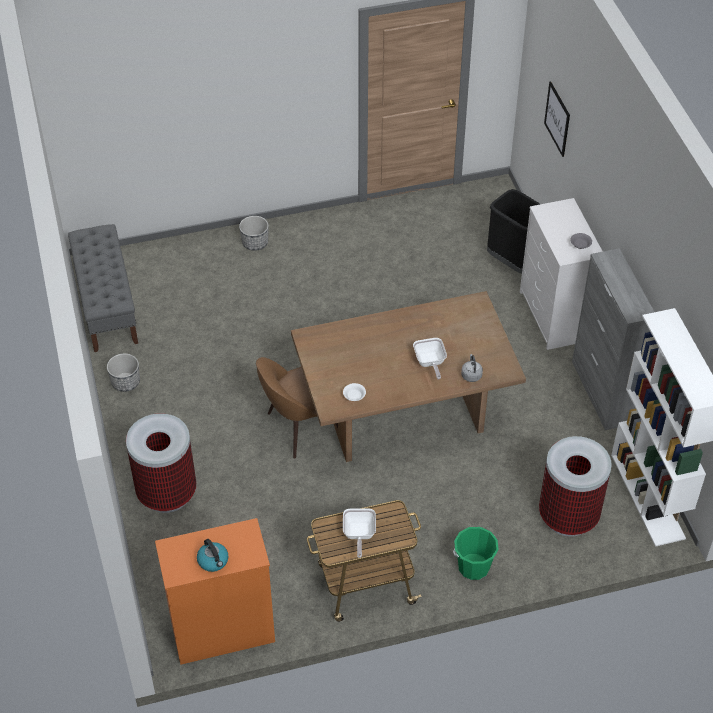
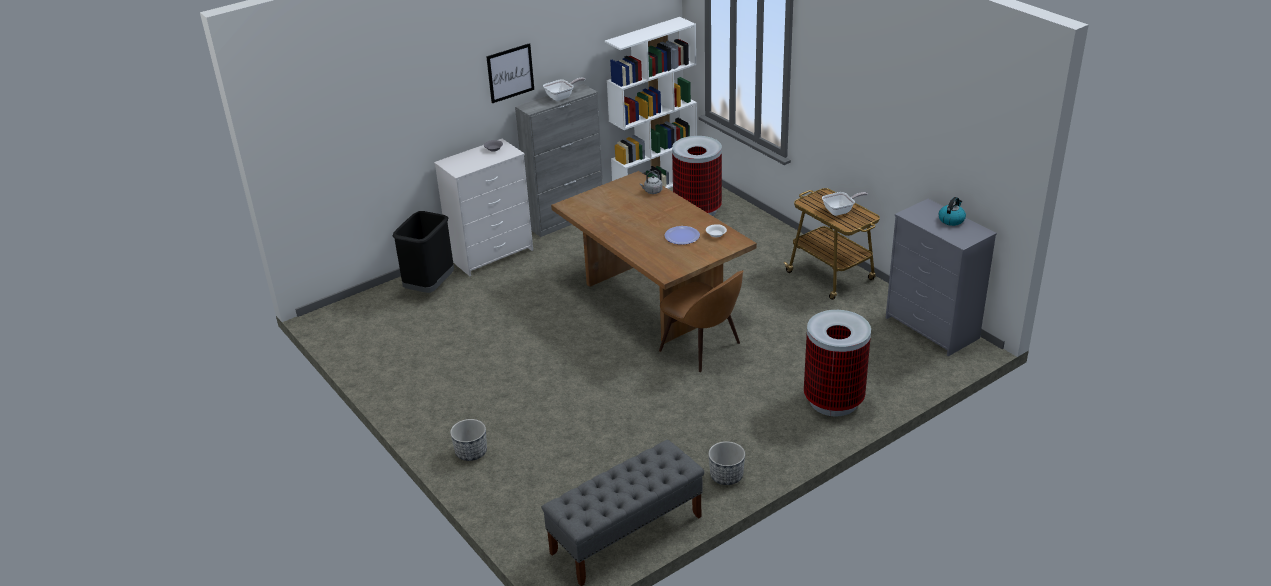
camera: 110 degrees left, 15 degrees down
(221, 630) = (932, 328): orange dresser -> grey dresser
(366, 369) = (682, 236): none -> plate
(429, 363) = (653, 211): frying pan -> frying pan (562, 97)
(473, 567) = (774, 237): green bucket -> none
(557, 119) = (368, 142): picture -> picture (510, 73)

